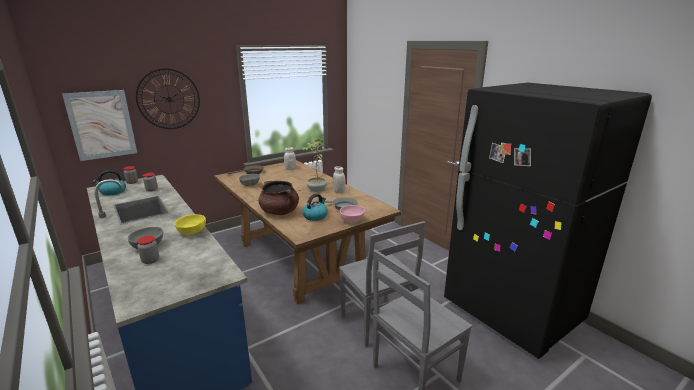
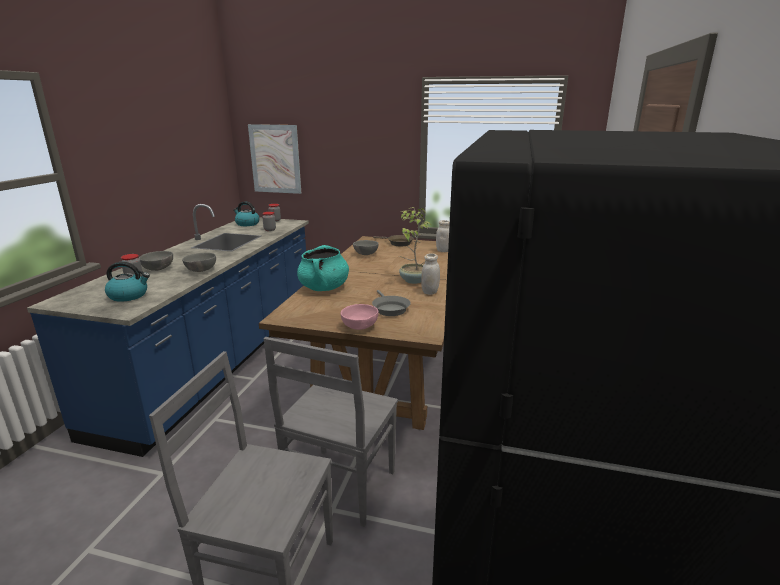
camera: 50 degrees right, 0 degrees up
(169, 99) = (337, 139): wall clock -> none
(192, 232) = (200, 271): yellow bowl -> grey bowl
(280, 212) = (324, 288): brown cooking pot -> turquoise cooking pot
(315, 216) = (341, 306): kettle -> kettle (129, 295)

